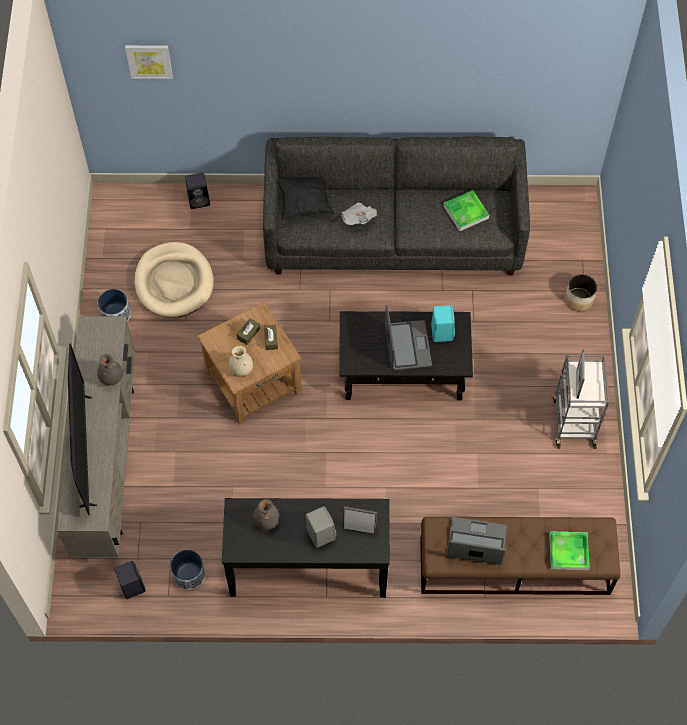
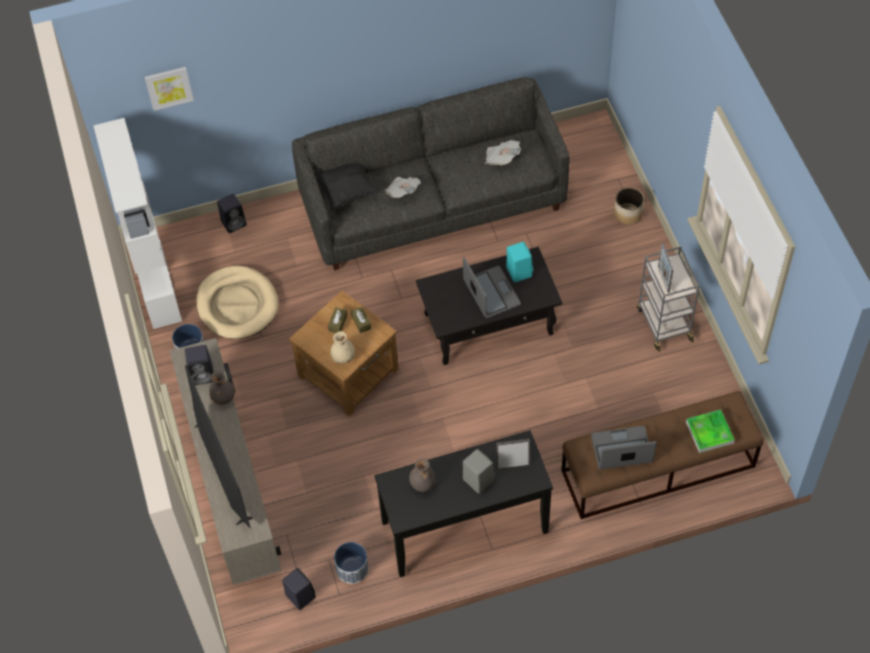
camera: 15 degrees left, 5 degrees down
(101, 349) = (203, 374): none -> black speaker
(106, 239) = (156, 283): none -> white bookcase
(466, 212) = (501, 158): tray -> newspaper

